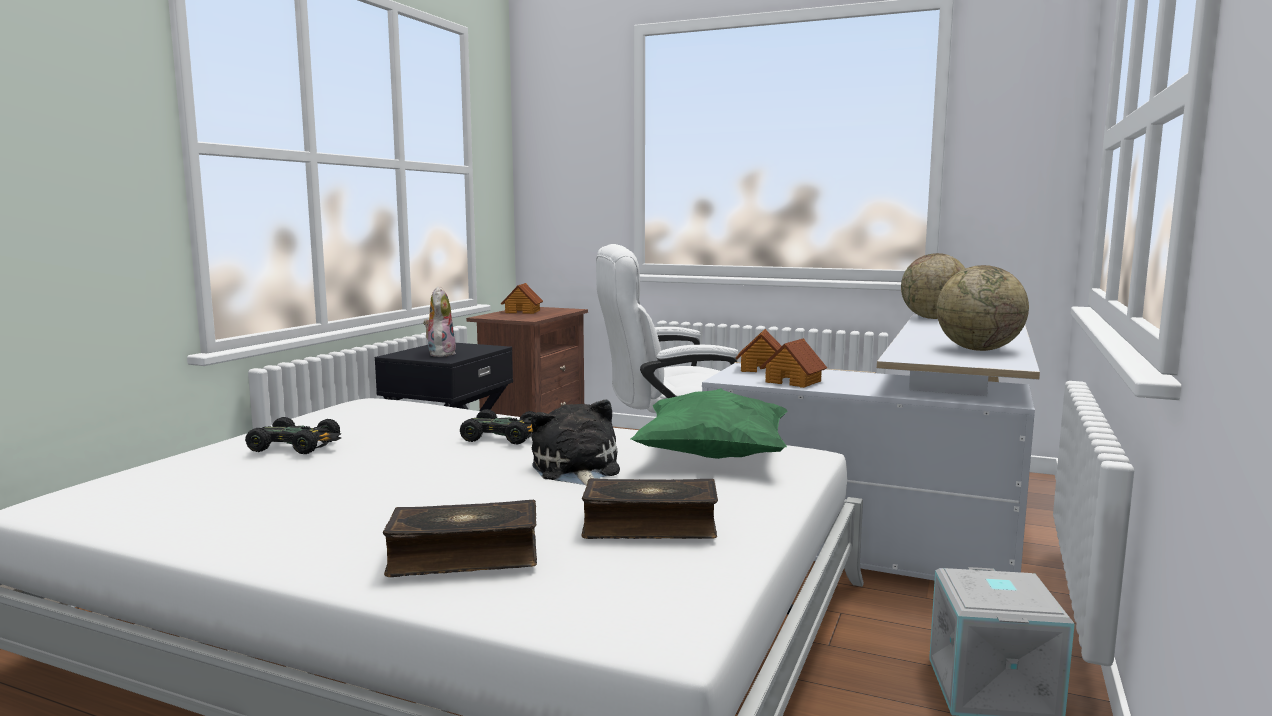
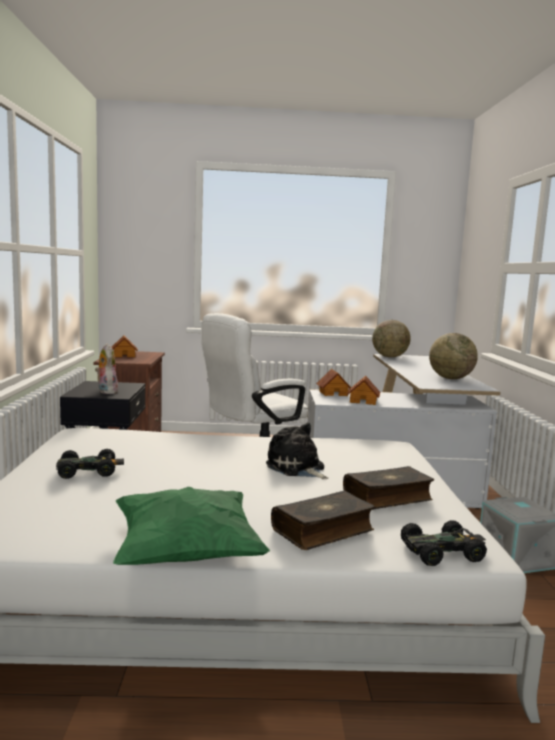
camera: 25 degrees left, 0 degrees up
(503, 437) = (217, 450): black toy car -> black toy car (442, 552)
(713, 457) = (355, 451): green pillow -> green pillow (186, 554)

